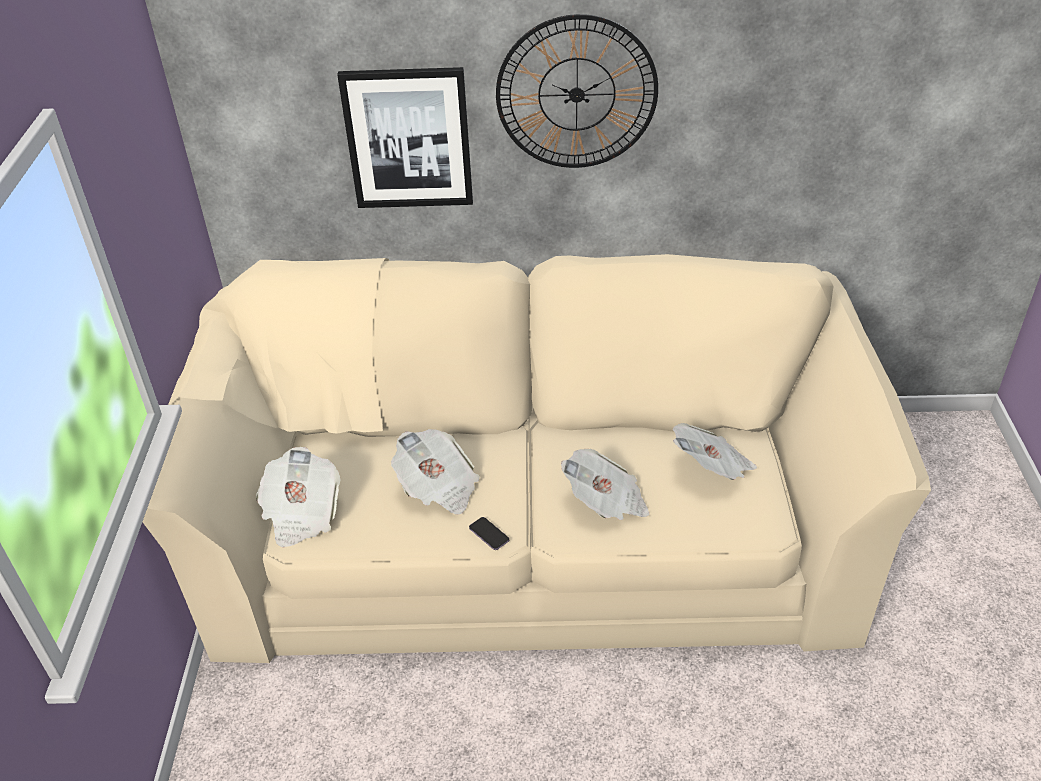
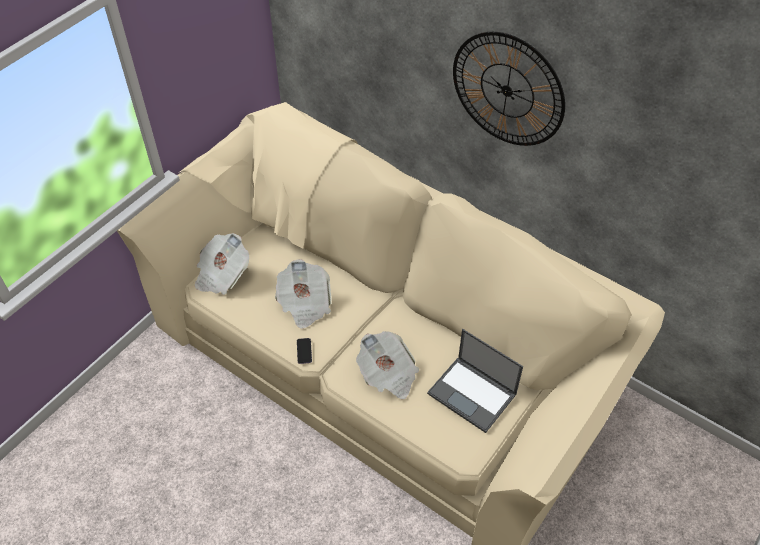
camera: 35 degrees right, 10 degrees up
(408, 139) = (395, 67): picture -> none
(712, 468) = (473, 394): newspaper -> laptop

